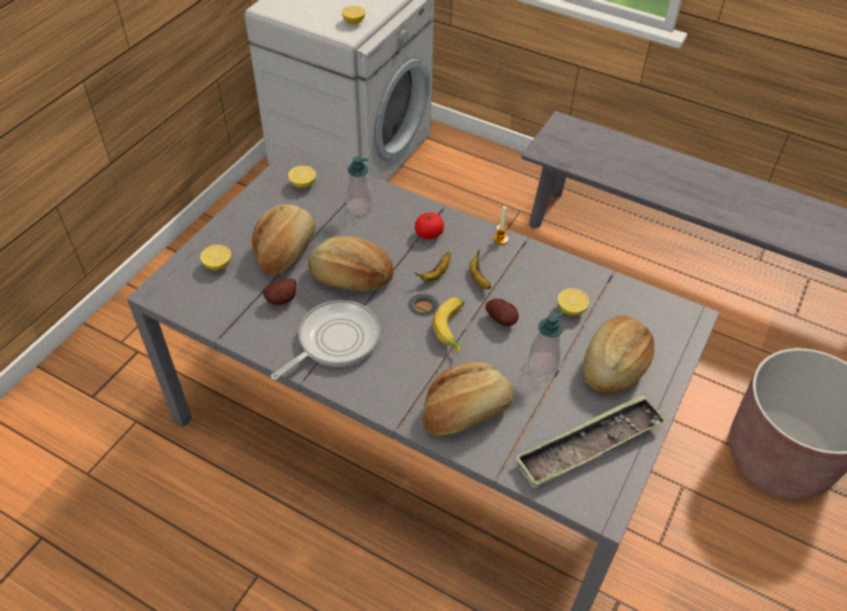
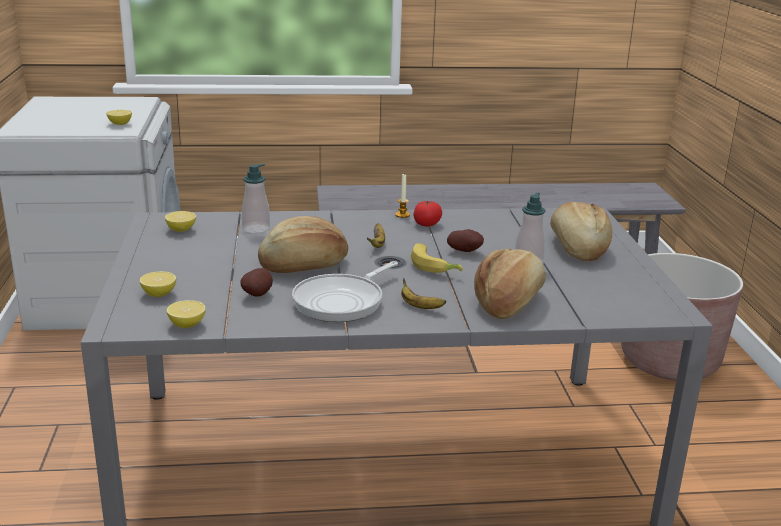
camera: 35 degrees left, 25 degrees down
(286, 250) = (219, 267): bread -> none
(334, 341) = (342, 301): frying pan -> frying pan turned 150 degrees counterclockwise
(429, 234) = (339, 227): tomato -> tomato (427, 224)
(478, 278) = (415, 237): banana -> banana (419, 306)
(571, 309) = (507, 232): lemon -> lemon (187, 324)
(589, 445) = (621, 288): tray -> none

